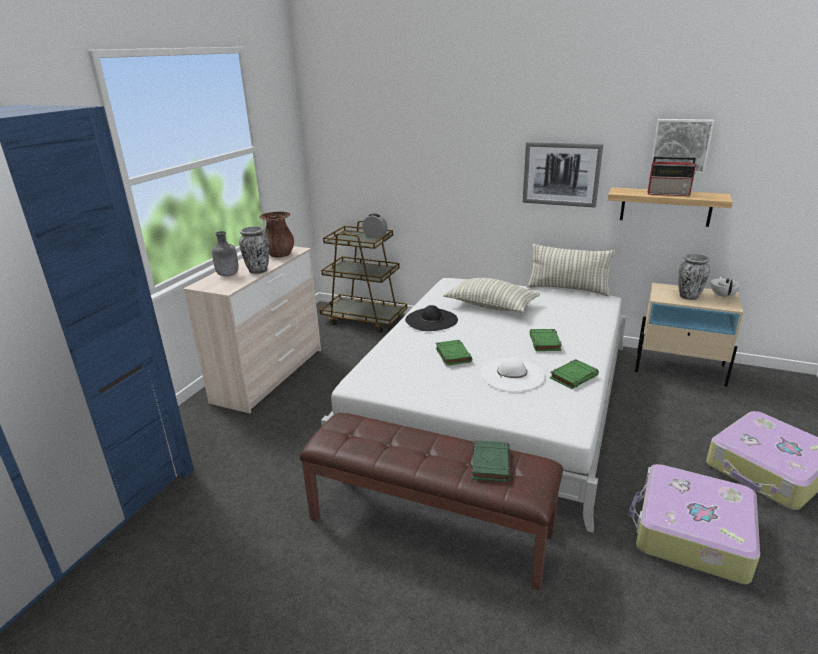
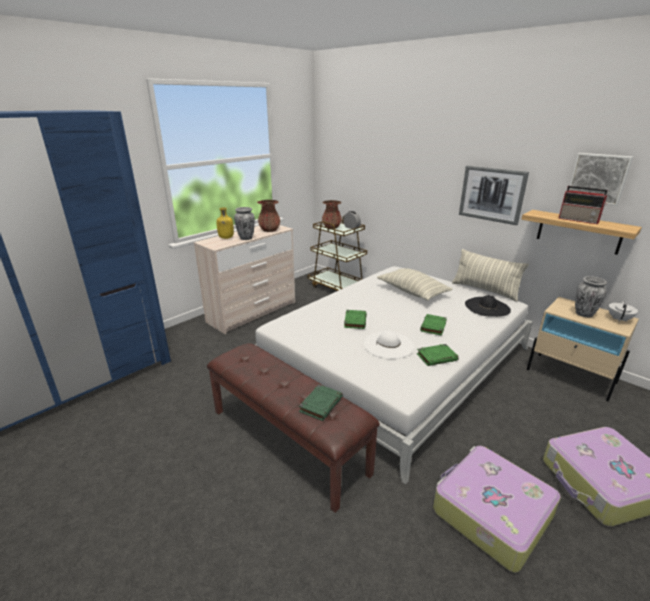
camera: 20 degrees right, 0 degrees up
(228, 275) = (226, 238): grey bottle -> yellow bottle
(348, 239) = (331, 227): none -> brown vase
(431, 320) = (359, 293): black hat -> black hat (487, 307)

